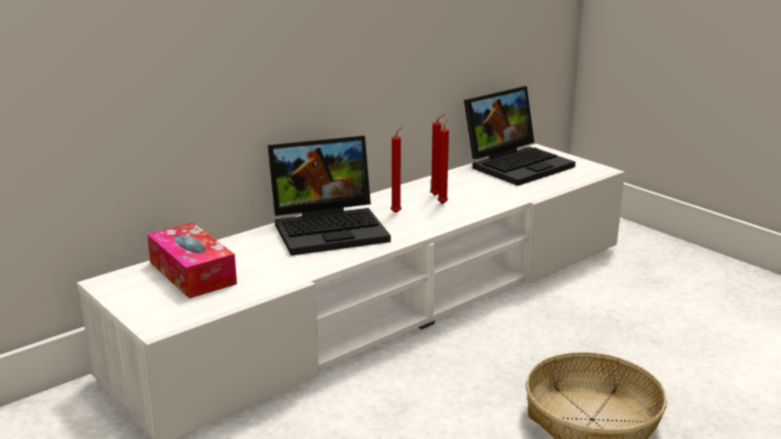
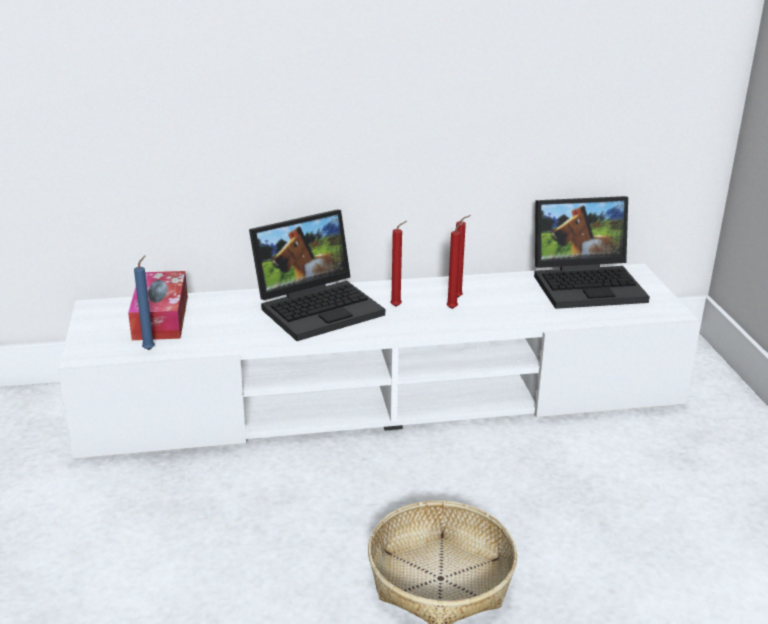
camera: 30 degrees right, 5 degrees up
(219, 300) = (150, 349): none -> blue candle
(331, 228) = (319, 306): laptop -> laptop turned 45 degrees counterclockwise

